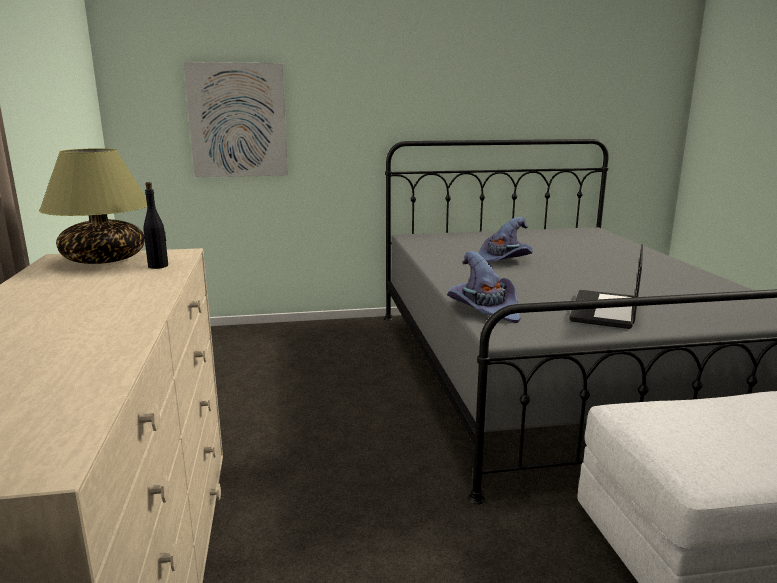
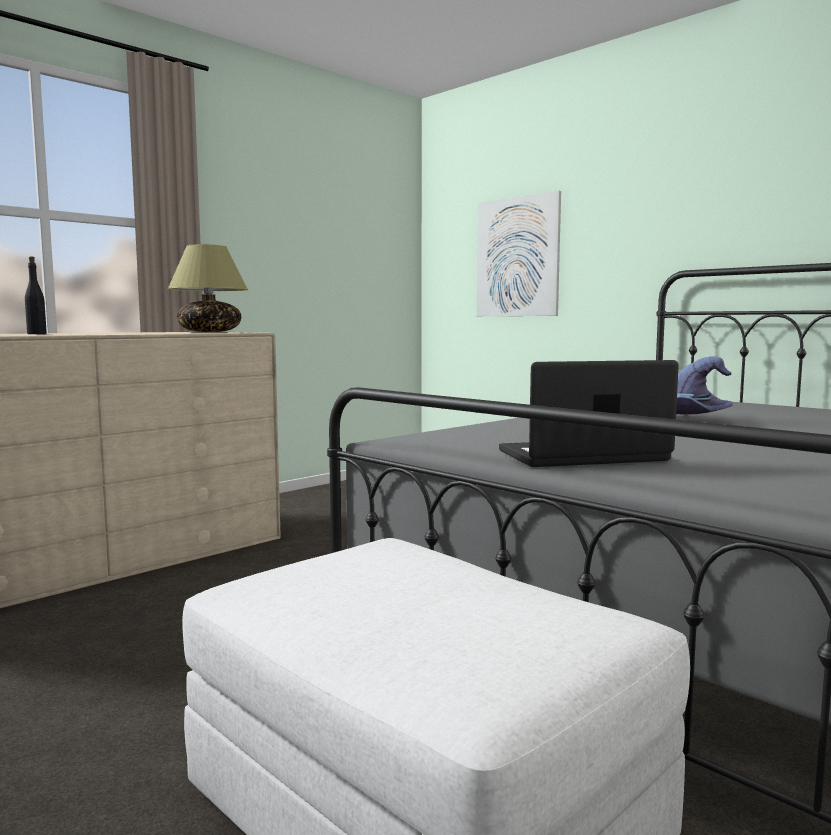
camera: 55 degrees right, 10 degrees down
(158, 266) = (208, 332): black bottle -> black bottle (37, 334)
(484, 309) = (468, 432): purple hat -> none

